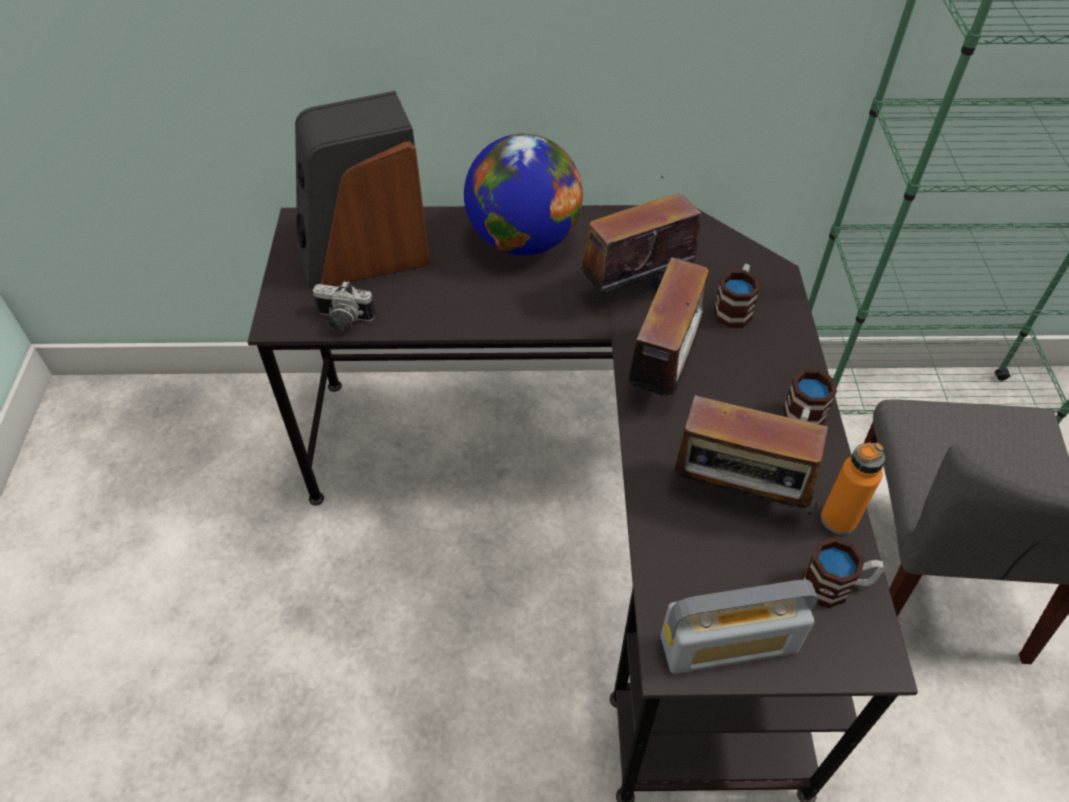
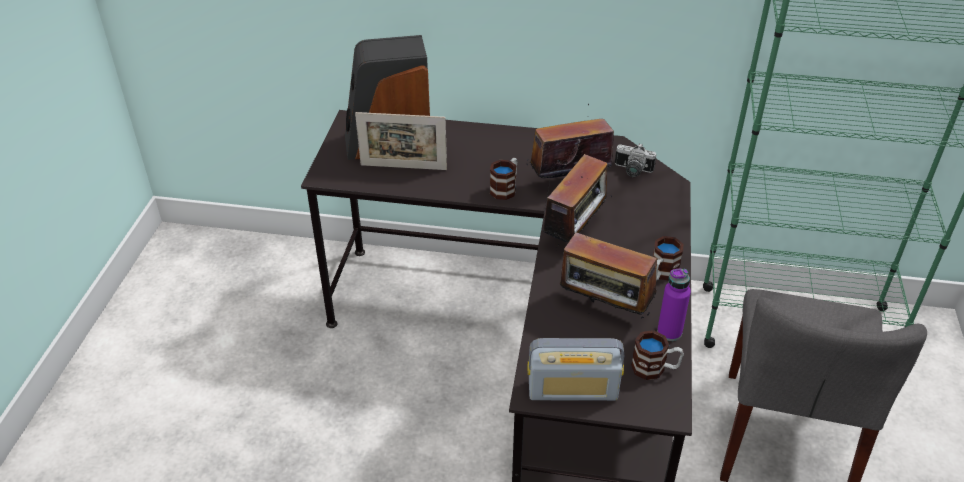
camera: 10 degrees right, 10 degrees down
(343, 321) = (365, 181): camera -> camera (632, 171)
(394, 292) = (403, 167): none -> picture frame
(523, 240) = (499, 146): globe -> none
(734, 308) = (635, 202): mug -> mug (505, 188)
(838, 519) = (669, 332): orange bottle -> purple bottle

